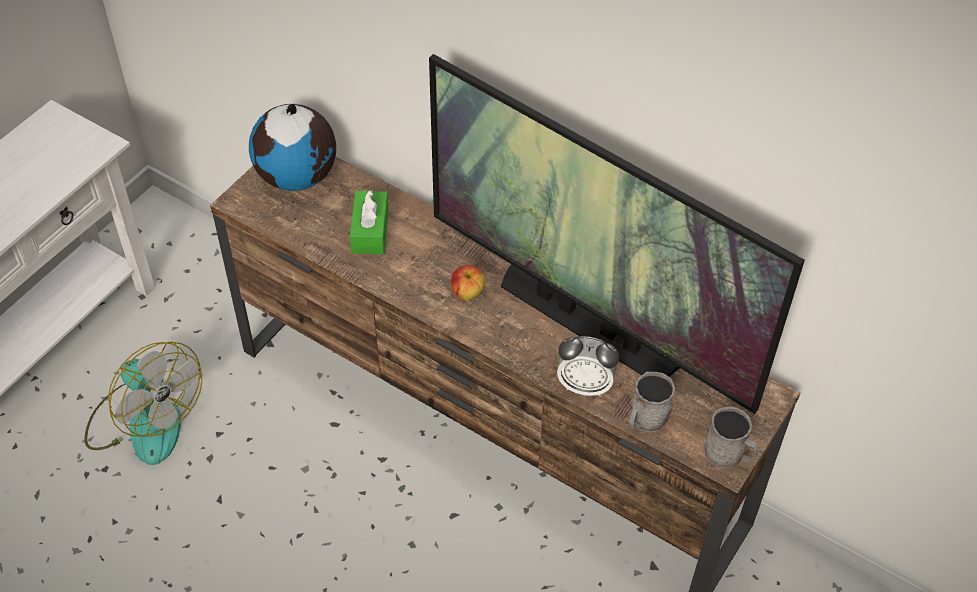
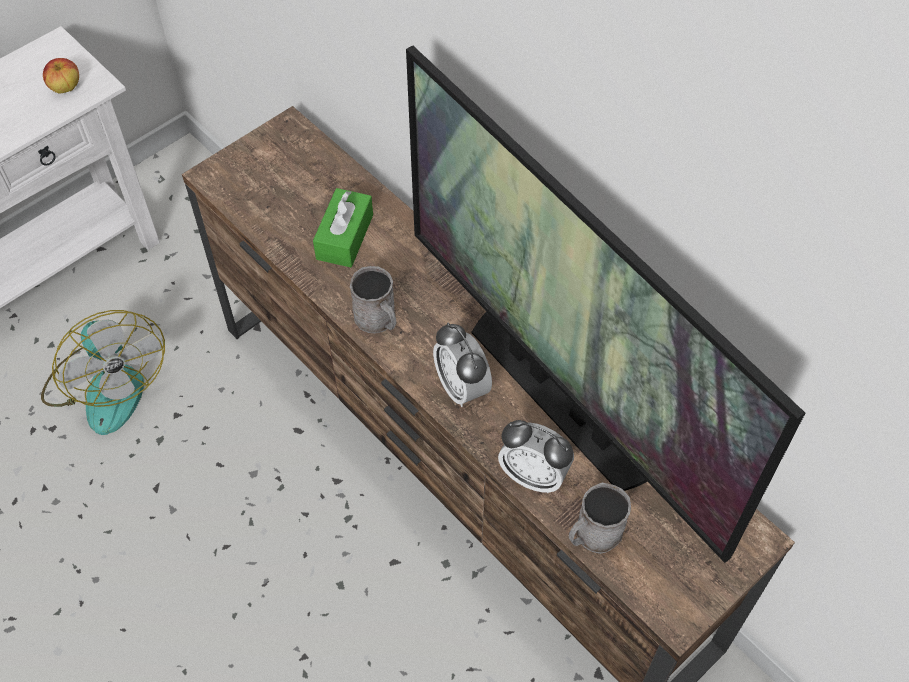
camera: 15 degrees right, 5 degrees up
(298, 177) = (286, 159): globe -> none
(467, 292) = (431, 332): apple -> apple (66, 87)
(506, 330) = (462, 387): none -> alarm clock
(728, 455) = (682, 604): grey mug -> grey mug (378, 320)

